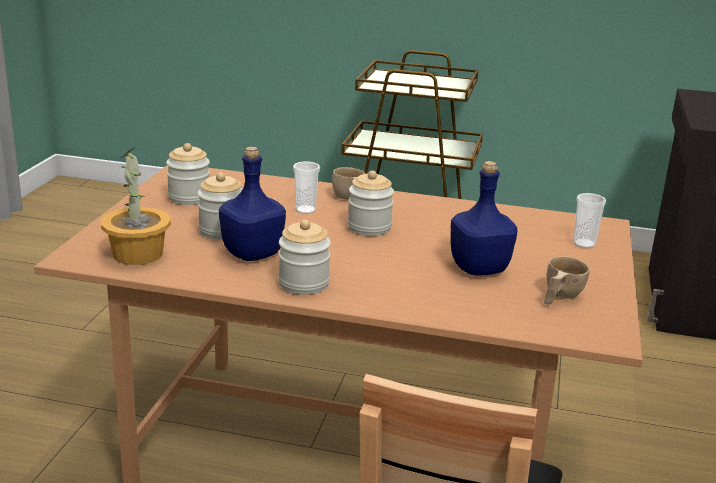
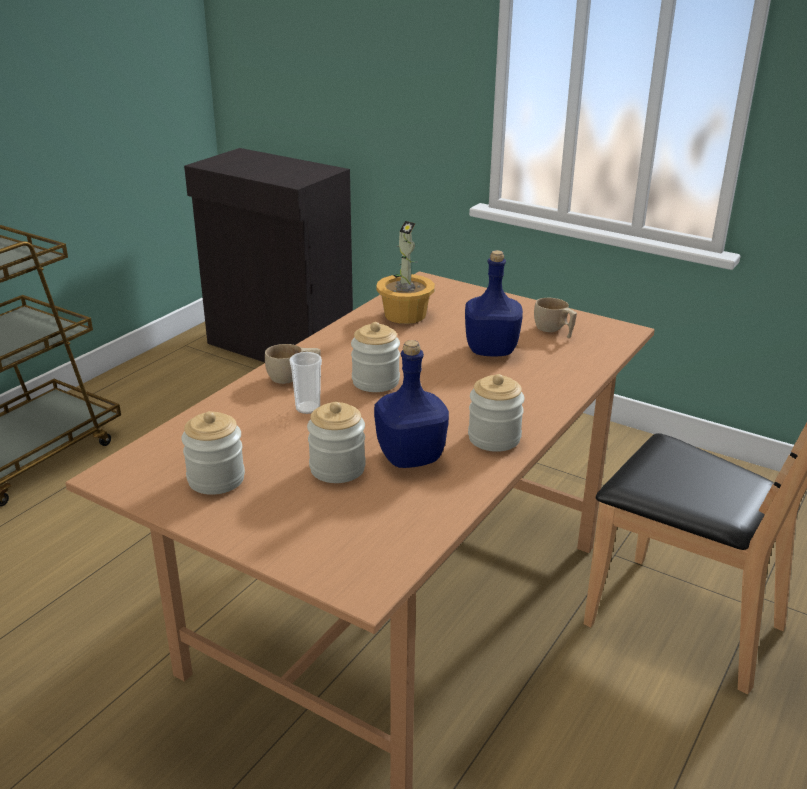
camera: 70 degrees left, 5 degrees up
(138, 254) = (378, 534): potted plant -> potted plant (405, 314)
(584, 244) = (460, 298): cup -> none

